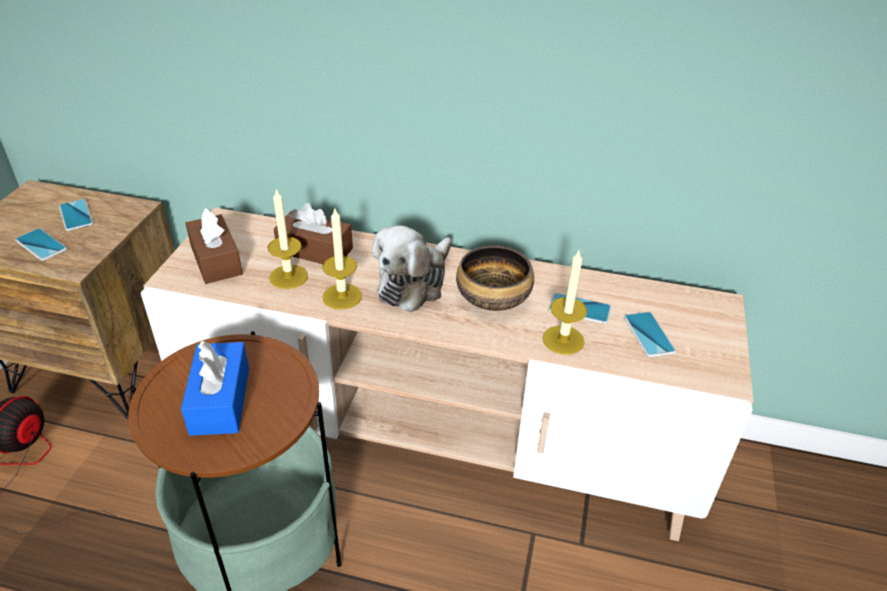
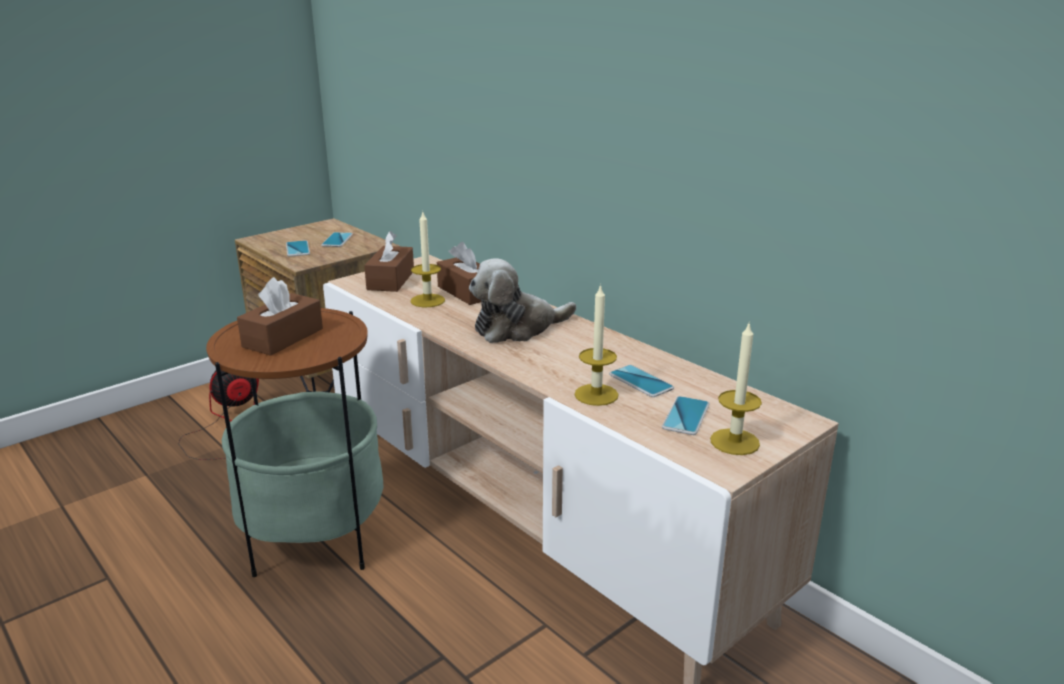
camera: 35 degrees right, 15 degrees down
(220, 400) = (283, 338): blue tissue box -> brown tissue box
(342, 296) = (450, 320): candle -> candle (734, 442)
(493, 297) = (571, 353): bowl -> none

